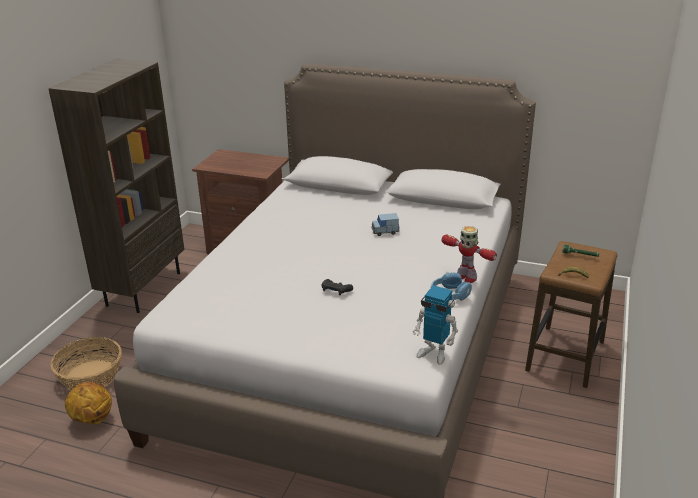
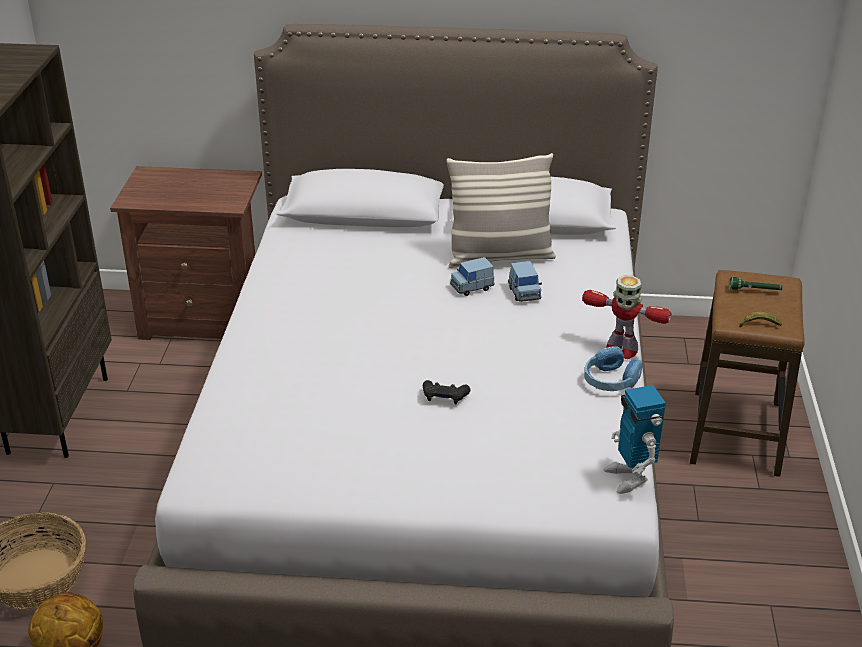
camera: 15 degrees left, 5 degrees up
(411, 217) = (499, 257): none -> pillow
(417, 238) = (524, 293): none -> blue toy car
(434, 353) = (630, 477): toy robot -> toy robot turned 60 degrees clockwise

